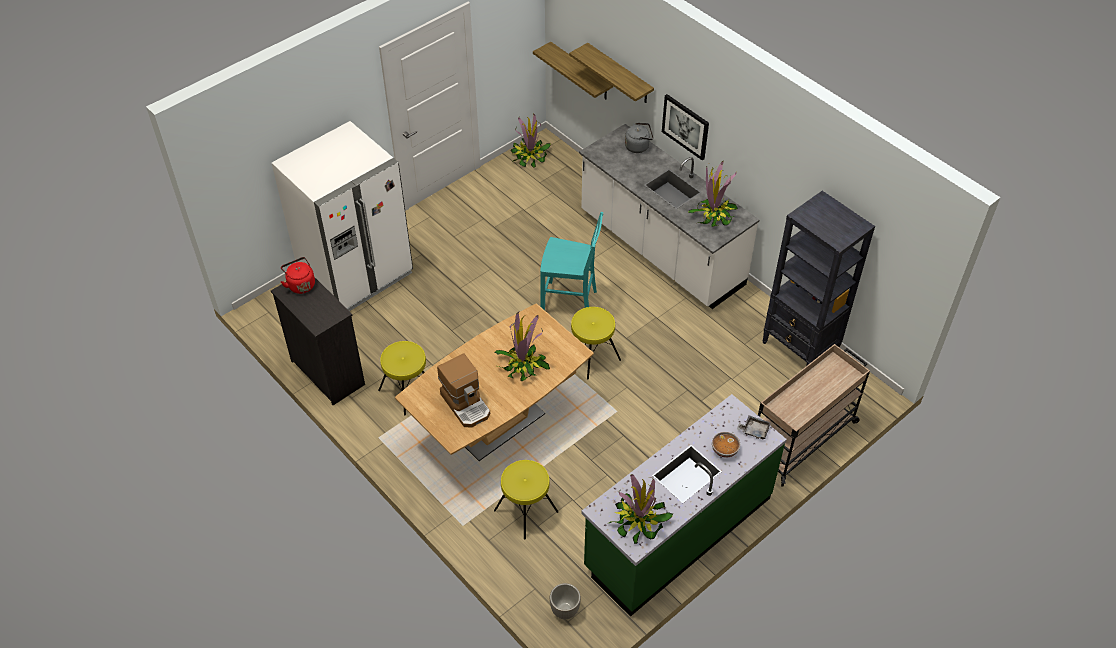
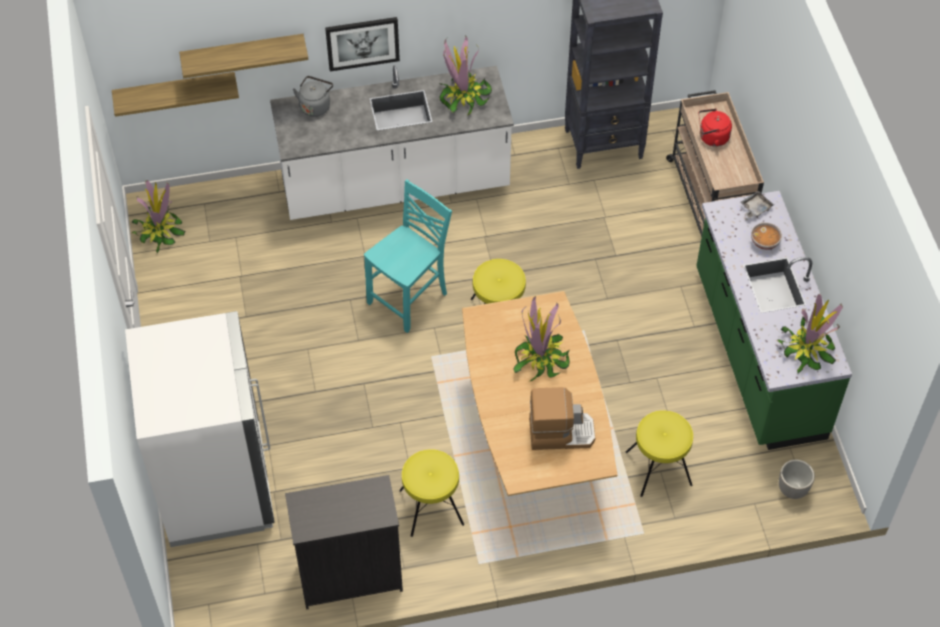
camera: 60 degrees left, 5 degrees up
(300, 284) = (305, 508): red kettle -> red kettle (711, 138)

